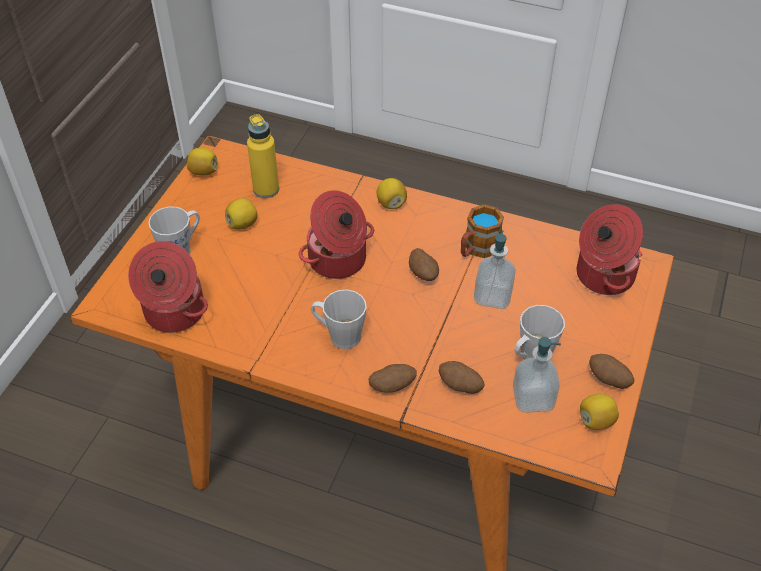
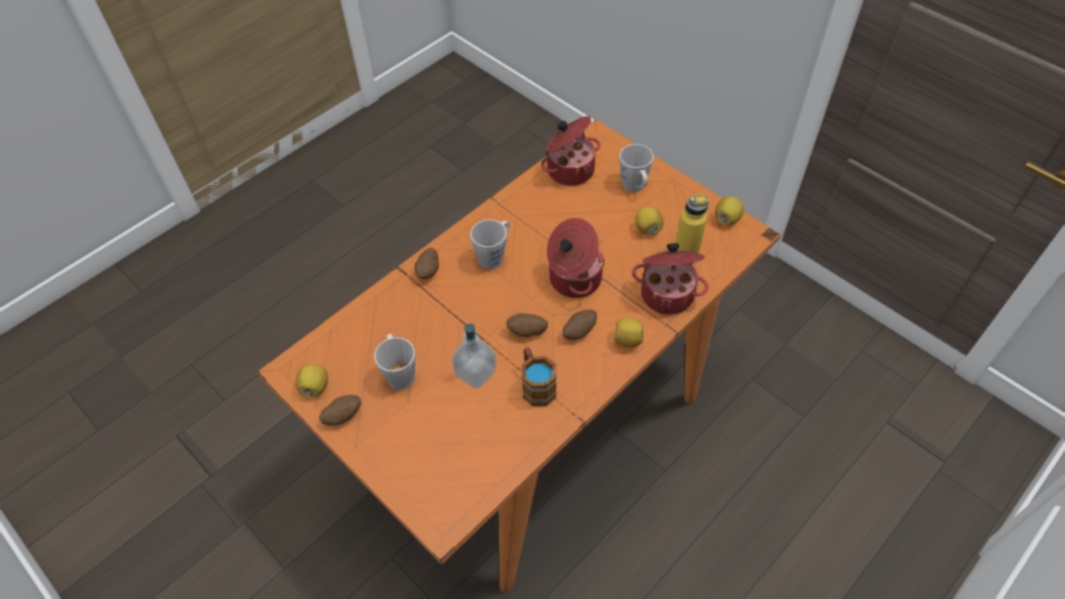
camera: 115 degrees right, 5 degrees up
(460, 386) = (402, 312): potato -> potato (579, 331)
(533, 398) = (361, 354): soap dispenser -> none
(603, 275) = (451, 475): cooking pot -> cooking pot (667, 293)

